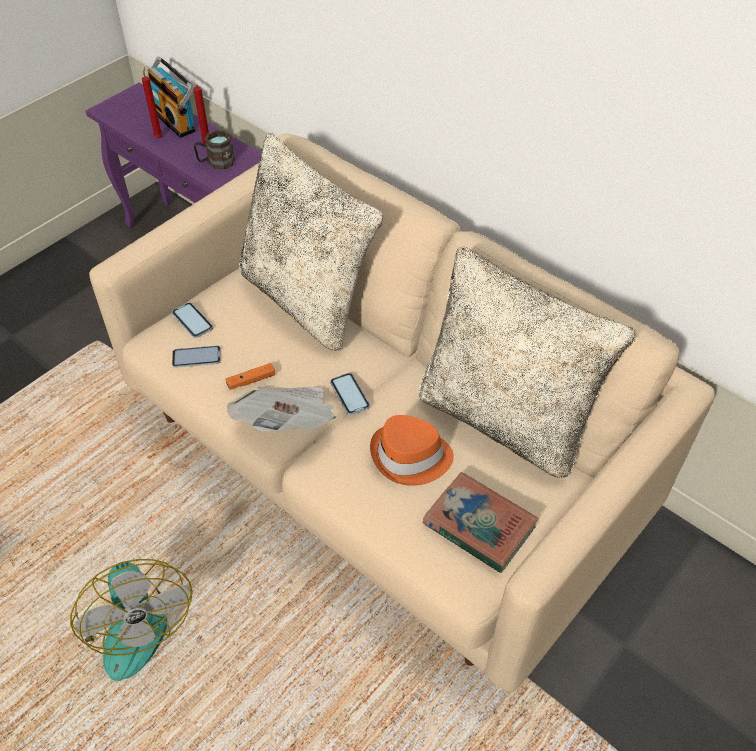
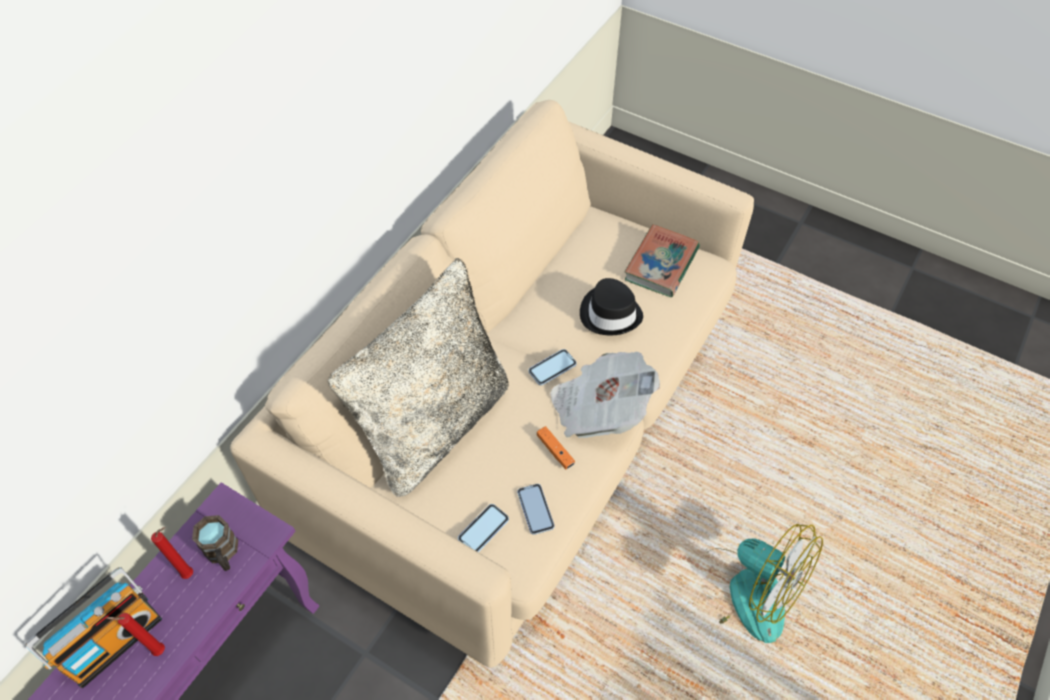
camera: 100 degrees left, 5 degrees up
(130, 623) = (742, 592): fan -> fan turned 75 degrees clockwise
(410, 457) = (610, 313): orange hat -> black hat
(503, 424) = (557, 259): beige pillow -> none

